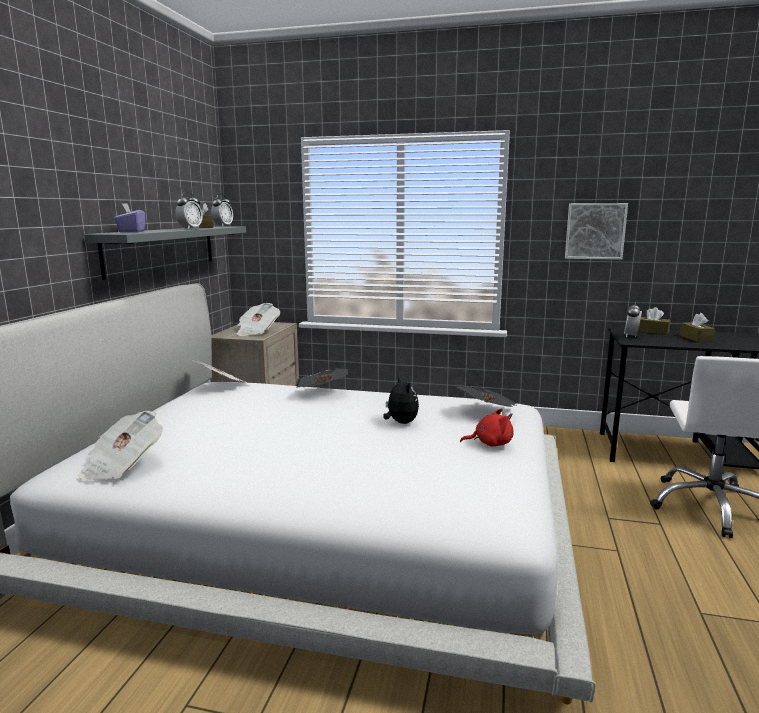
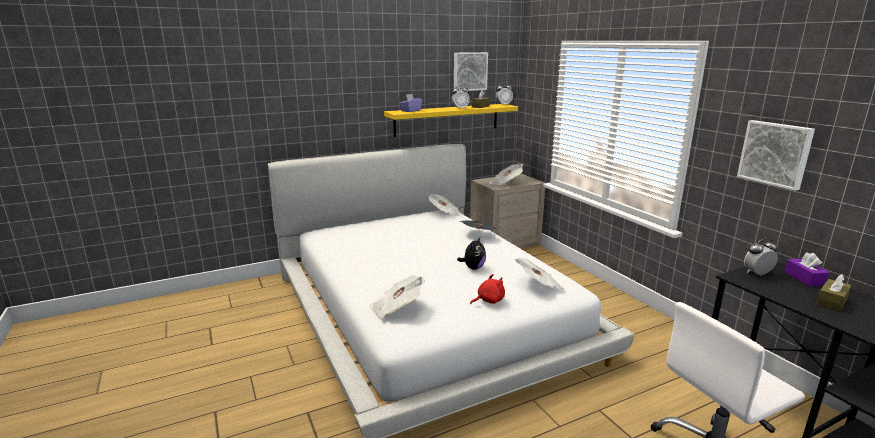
camera: 50 degrees right, 5 degrees up
(122, 466) = (334, 237): newspaper -> newspaper (396, 308)
(162, 249) = (447, 119): grey shelf -> yellow shelf
(178, 176) = (469, 71): none -> picture
(490, 443) = (488, 300): red plush toy -> red plush toy turned 75 degrees counterclockwise
(652, 331) = (804, 278): brown tissue box -> purple tissue box

